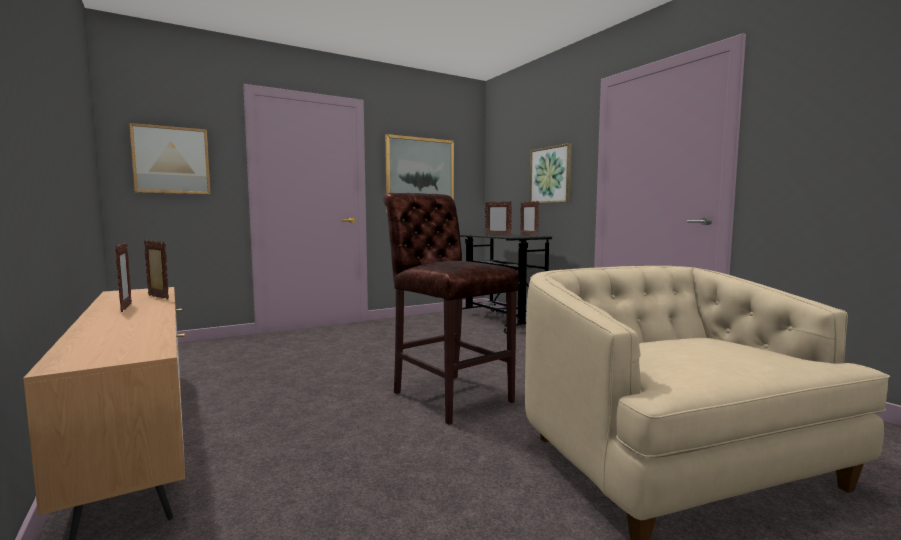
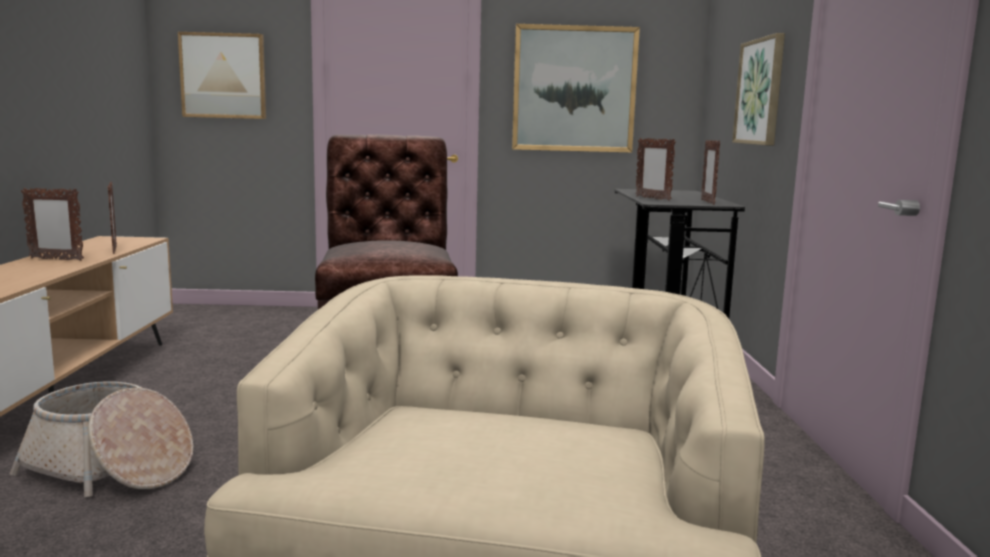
camera: 30 degrees right, 5 degrees up
(126, 308) = (56, 259): picture frame -> picture frame turned 90 degrees clockwise
(296, 466) = (110, 469): none -> basket

